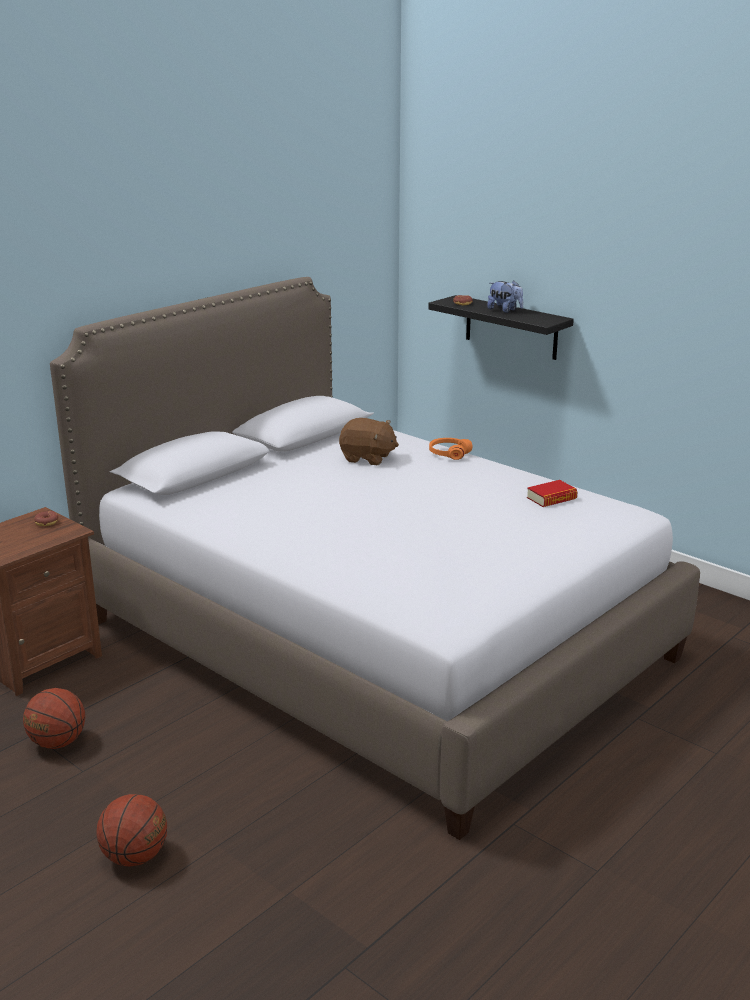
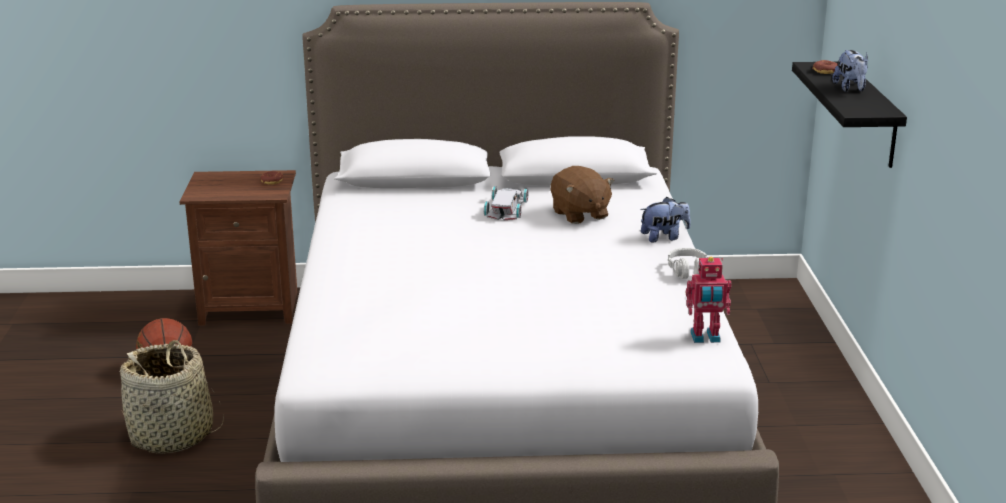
camera: 45 degrees right, 0 degrees up
(135, 857) = (80, 468): basketball -> none
(167, 787) = (172, 436): none -> basket
(311, 471) = (507, 208): none -> white toy car
(449, 454) = (664, 237): orange headphones -> plush toy
(508, 468) = (688, 271): none -> grey headphones
(551, 498) = (661, 314): book -> none
(602, 502) = (705, 338): none -> toy robot

